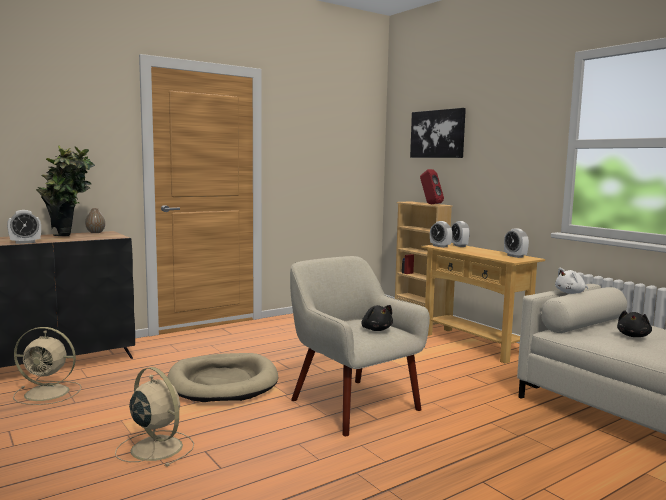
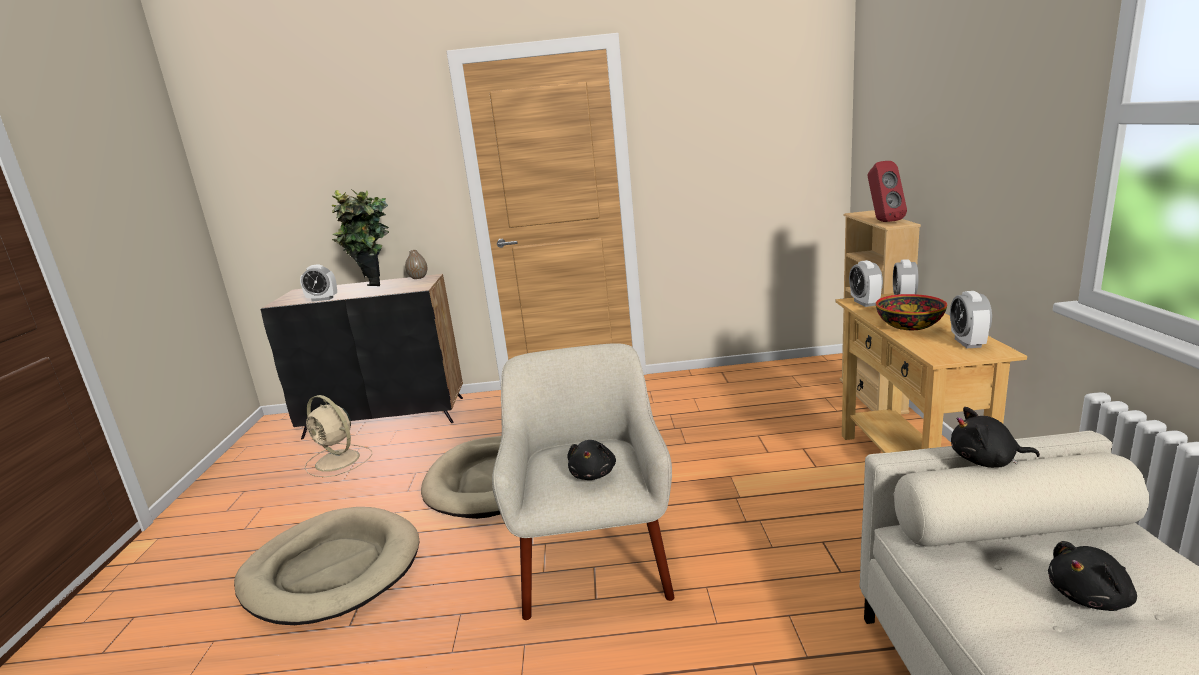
camera: 35 degrees right, 10 degrees up
(155, 447) = (332, 570): beige fan -> beige dog bed
(437, 134) = (909, 93): picture -> none
(479, 252) = (910, 326): none -> bowl
(571, 293) = (986, 461): white plush toy -> black plush toy

